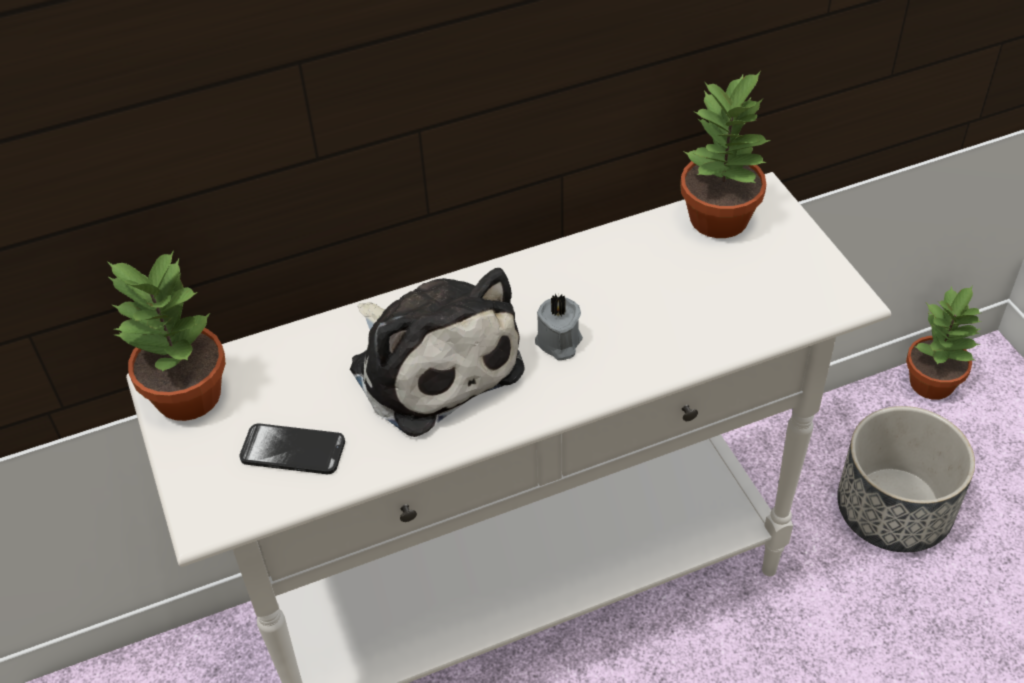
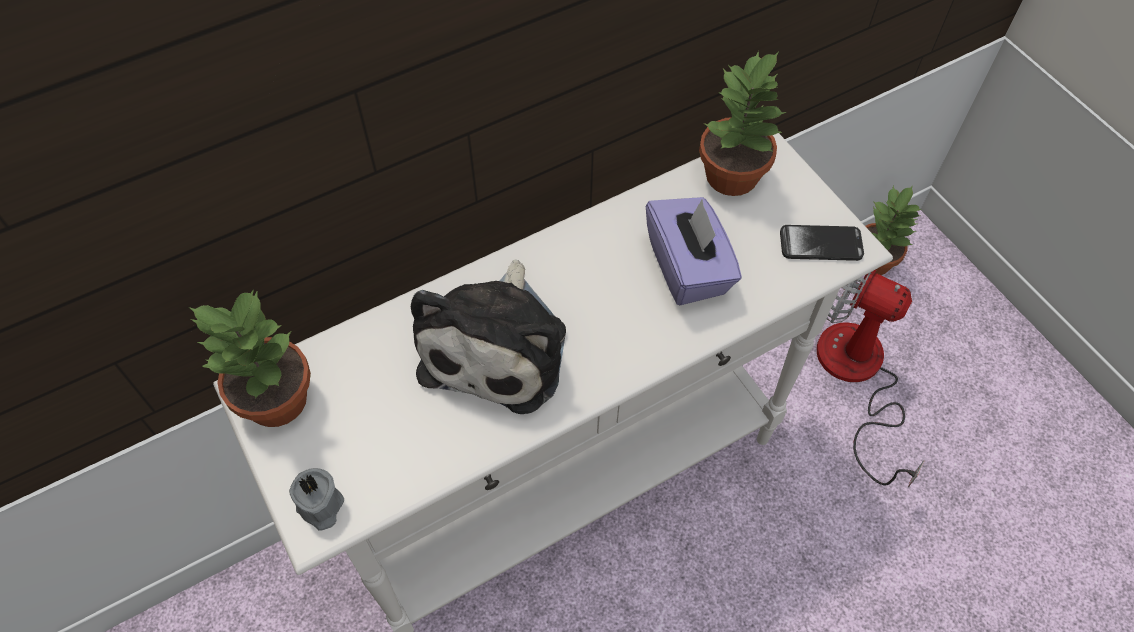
camera: 10 degrees left, 10 degrees up
(293, 451) = (385, 448): phone -> phone (820, 244)
(432, 363) = (498, 345): plush toy -> plush toy turned 60 degrees clockwise
(558, 342) = (609, 314): grey candle -> grey candle (320, 507)
(654, 305) = (688, 268): none -> purple tissue box
(894, 510) = (855, 376): planter -> fan

